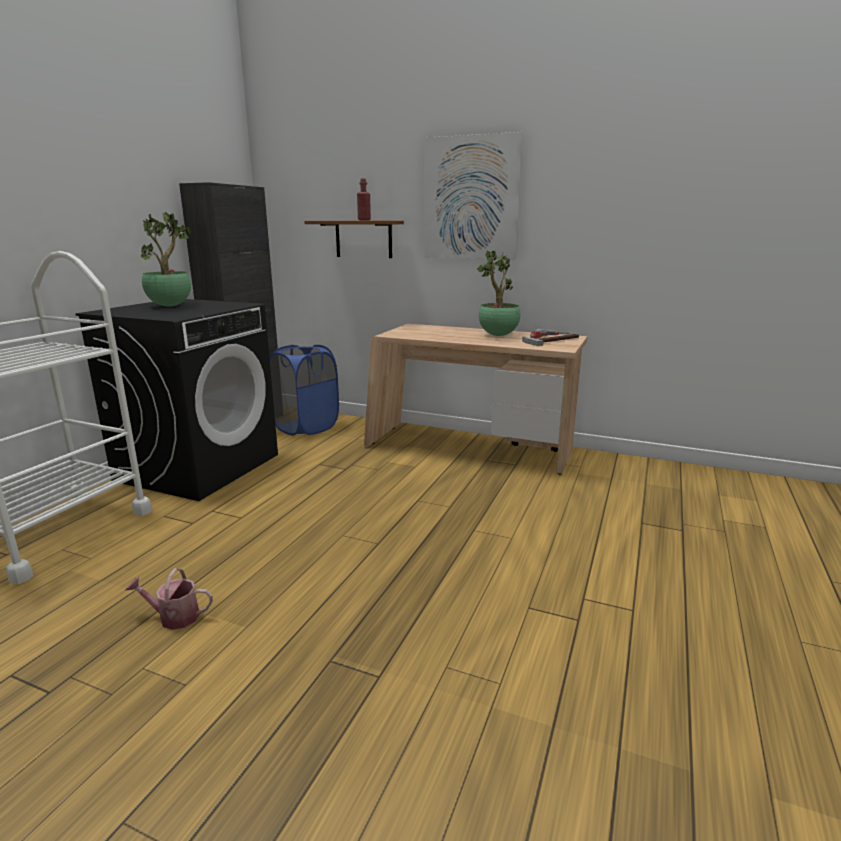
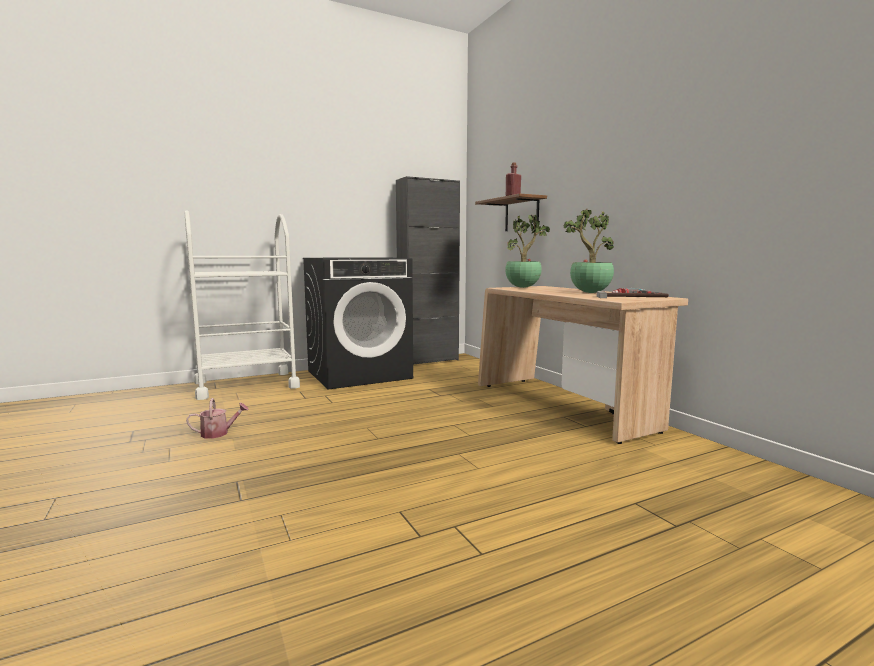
camera: 40 degrees right, 10 degrees down
(171, 306) = (358, 257): potted plant -> potted plant (523, 287)
(174, 617) = (219, 433): watering can -> watering can turned 120 degrees clockwise
(306, 427) = (461, 368): blue laundry basket -> none
(471, 198) = (594, 167): picture -> none

